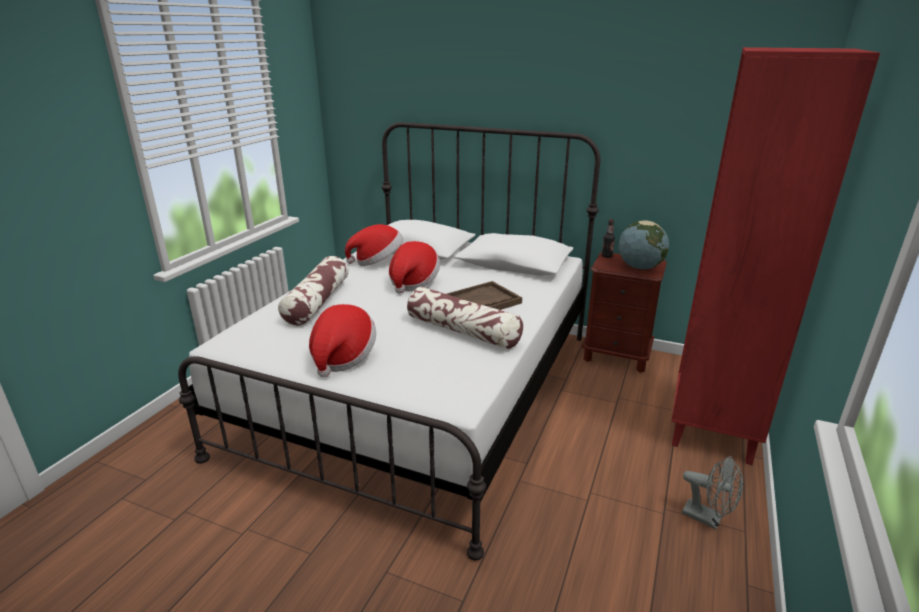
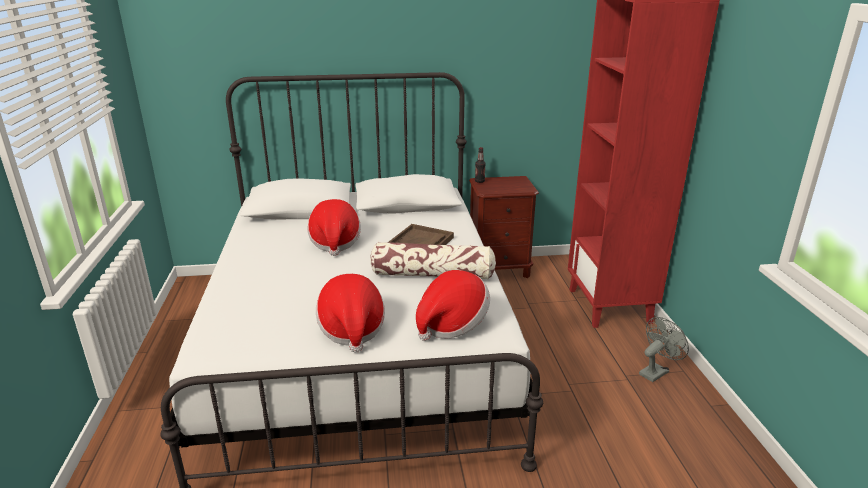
camera: 30 degrees left, 0 degrees up
(317, 302) = (258, 285): pillow -> none
(377, 261) = (273, 230): hat -> hat (452, 324)
(639, 267) = (514, 185): globe -> none
(708, 518) = (656, 371): grey fan -> grey fan turned 45 degrees counterclockwise

